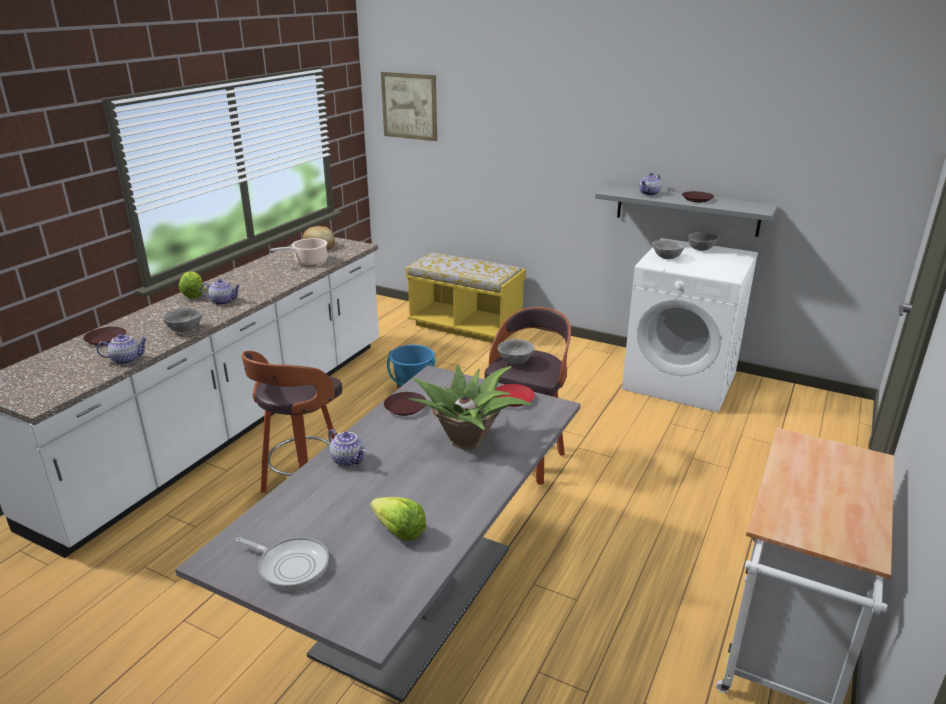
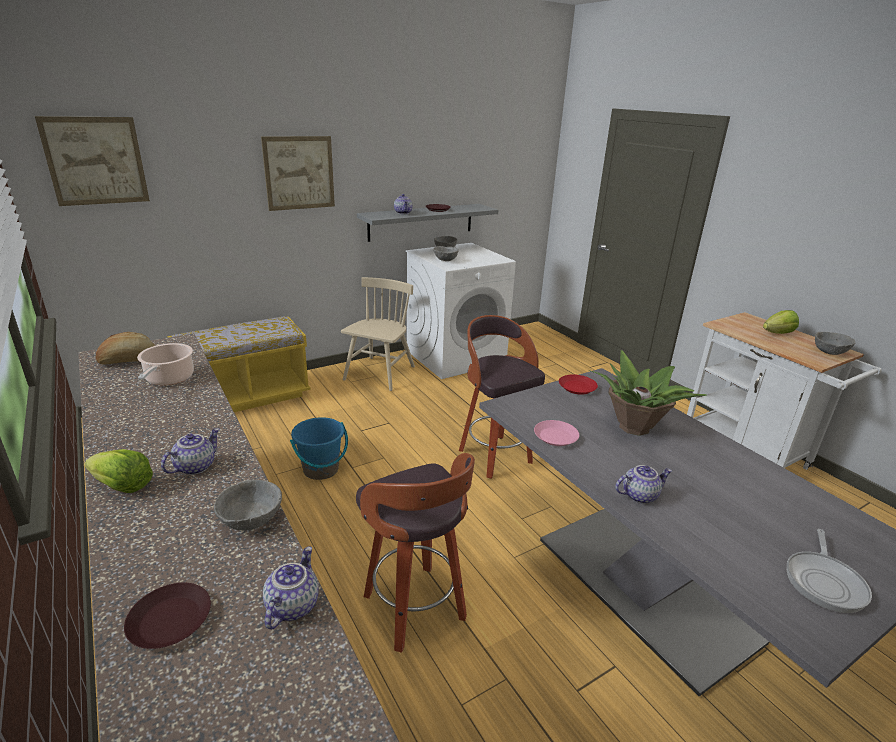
camera: 60 degrees left, 0 degrees up
(290, 565) = (824, 582): frying pan -> frying pan turned 150 degrees clockwise
(399, 531) = (771, 501): lettuce -> lettuce (778, 333)
(405, 407) = (555, 437): brown plate -> pink plate
(516, 361) = (497, 370): grey bowl -> grey bowl (829, 352)
(555, 134) = (299, 173): none -> picture
(582, 358) = (380, 373): none -> beige chair

